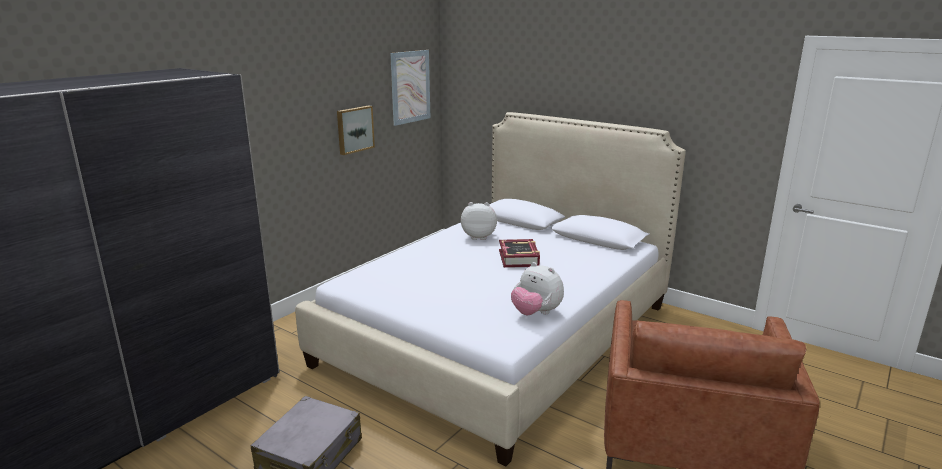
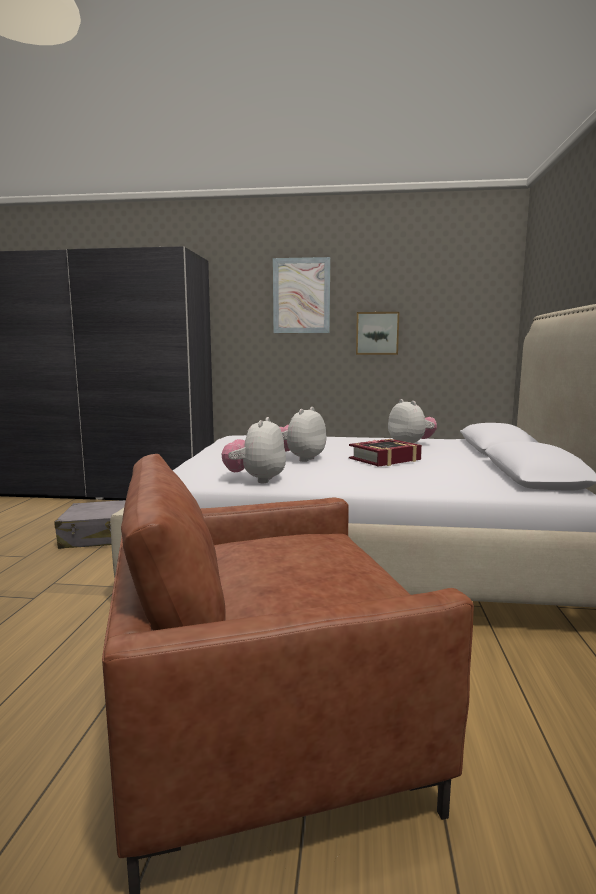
camera: 60 degrees right, 10 degrees down
(410, 87) = (464, 299): picture -> picture (301, 296)
(480, 282) = (300, 459): none -> plush toy

